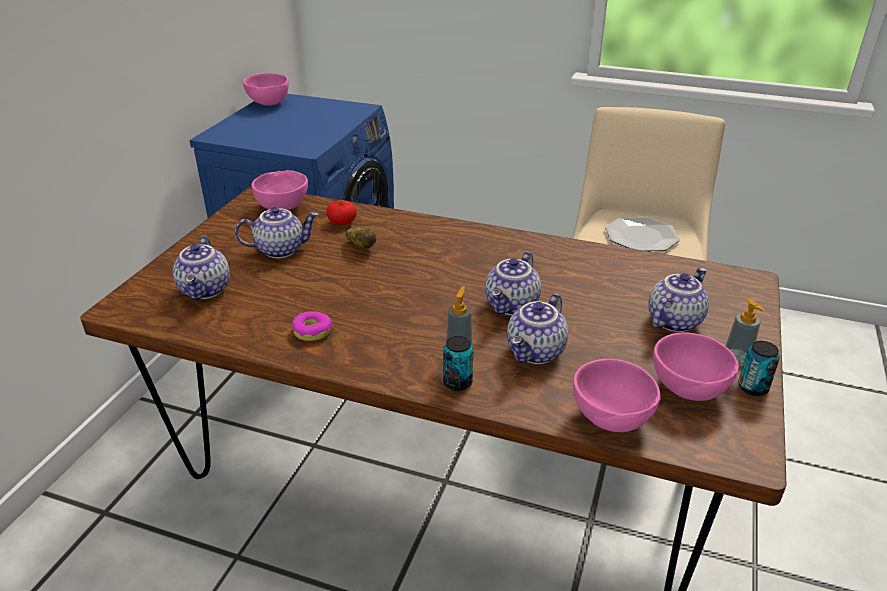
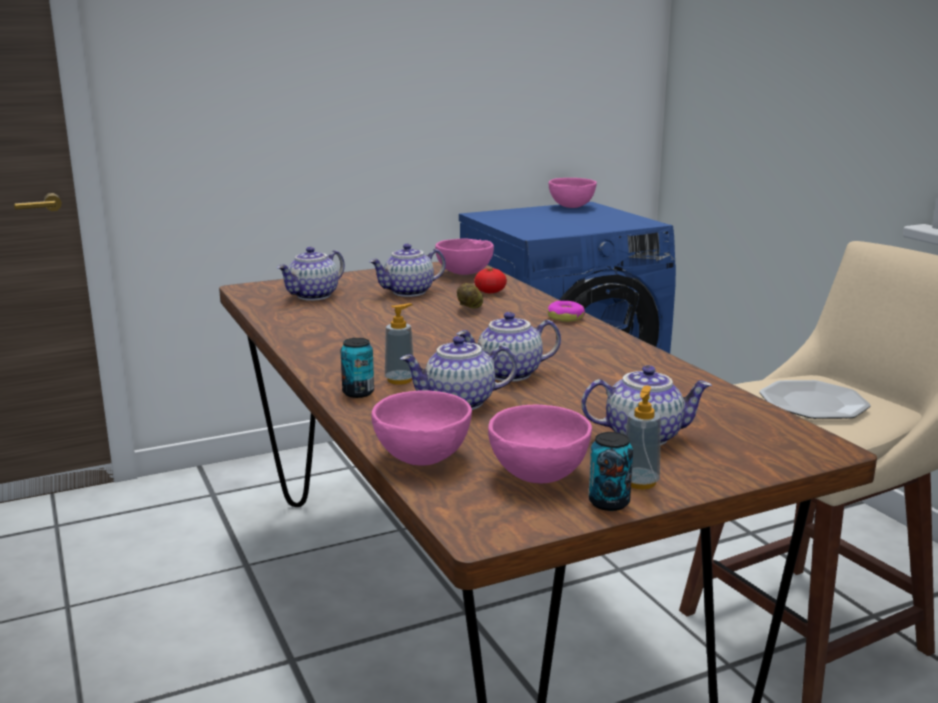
camera: 45 degrees right, 15 degrees down
(281, 249) = (409, 292): teapot -> teapot turned 120 degrees clockwise
(312, 331) = (328, 335): donut -> donut (565, 317)

